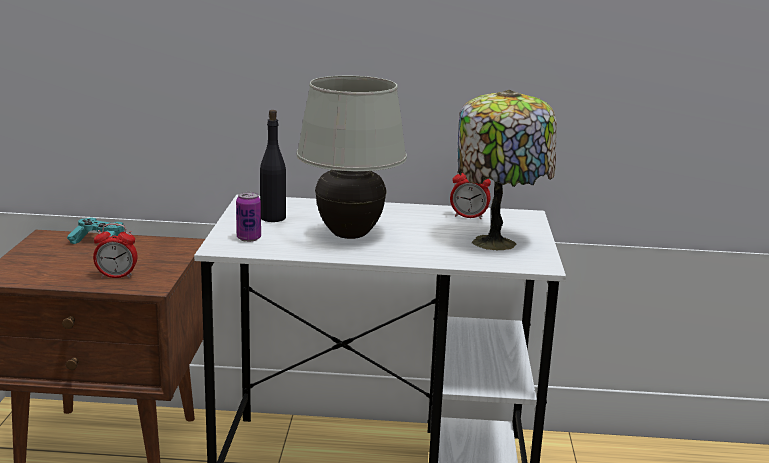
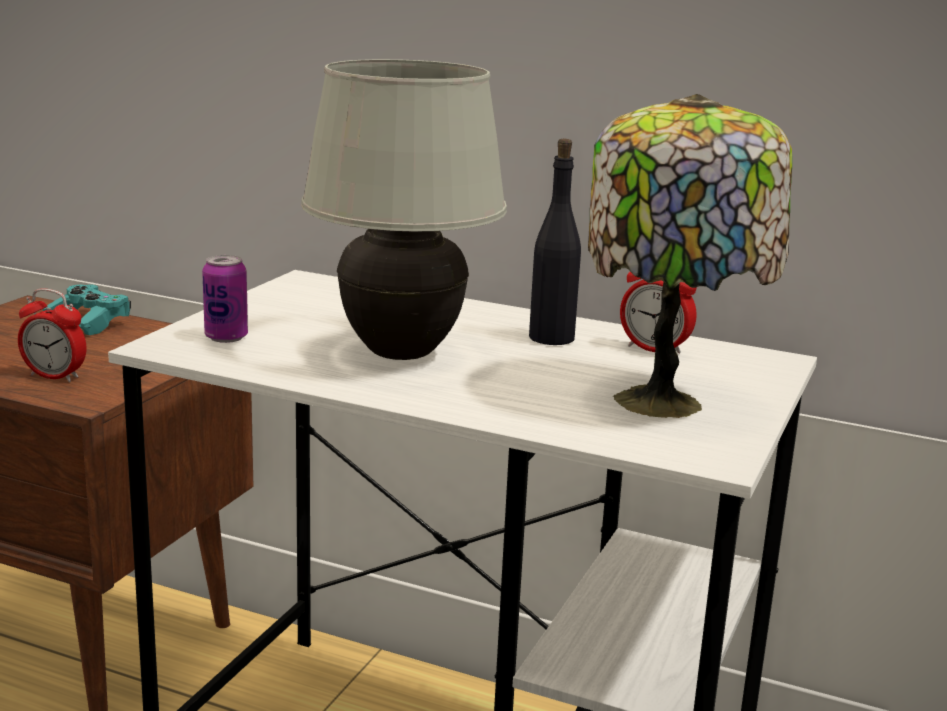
camera: 20 degrees right, 0 degrees up
(273, 218) = (305, 311): black bottle -> black bottle (551, 338)

